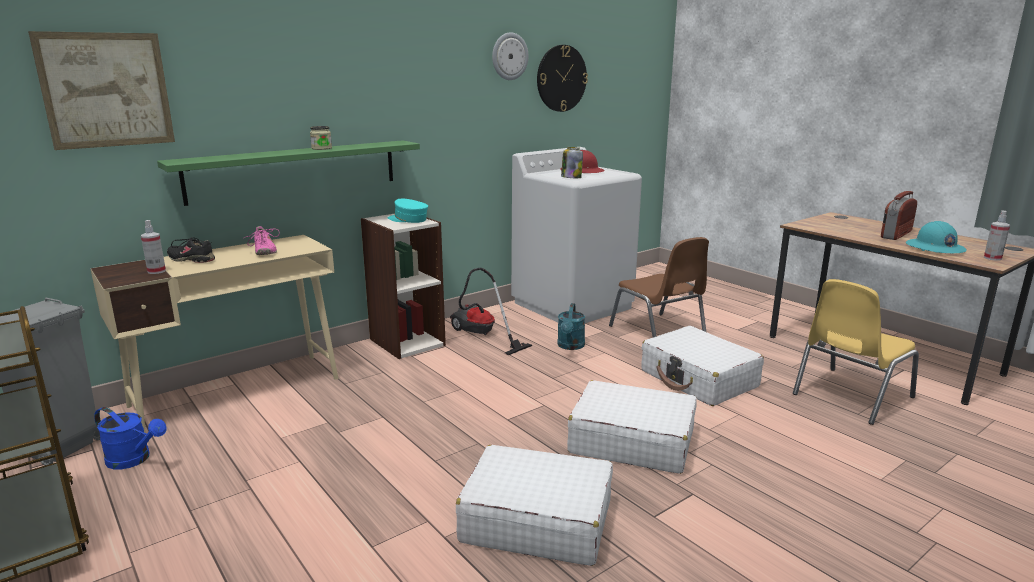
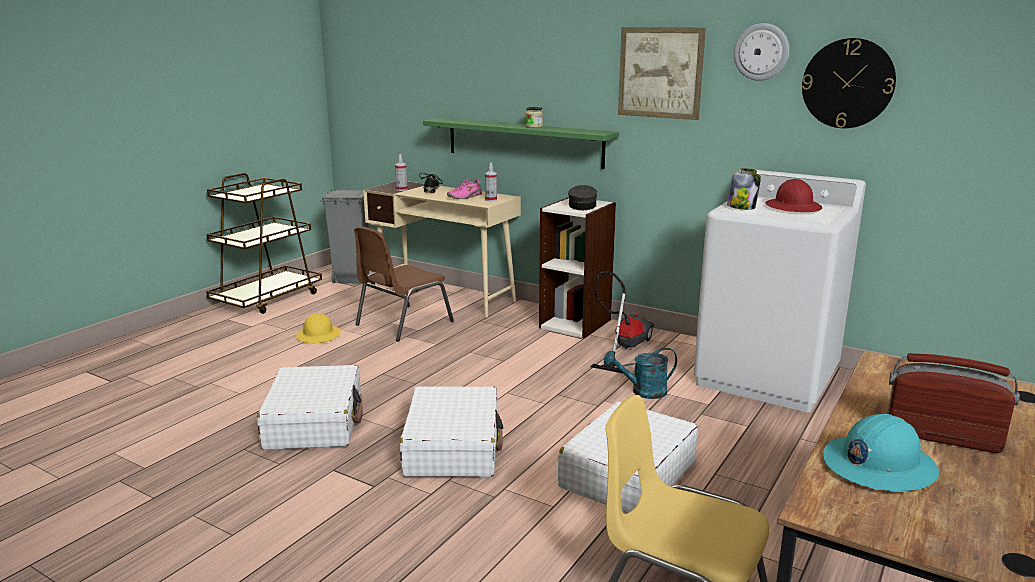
camera: 70 degrees right, 0 degrees up
(106, 90) = (420, 67): picture -> picture (660, 73)
(134, 460) = (347, 297): blue watering can -> none
(259, 498) = (319, 335): none -> yellow hard hat
(408, 219) = (582, 206): turquoise cap -> grey cap
(658, 332) = (747, 437): brown chair -> brown chair (402, 323)
(992, 258) = (873, 520): spray bottle -> spray bottle (491, 200)

